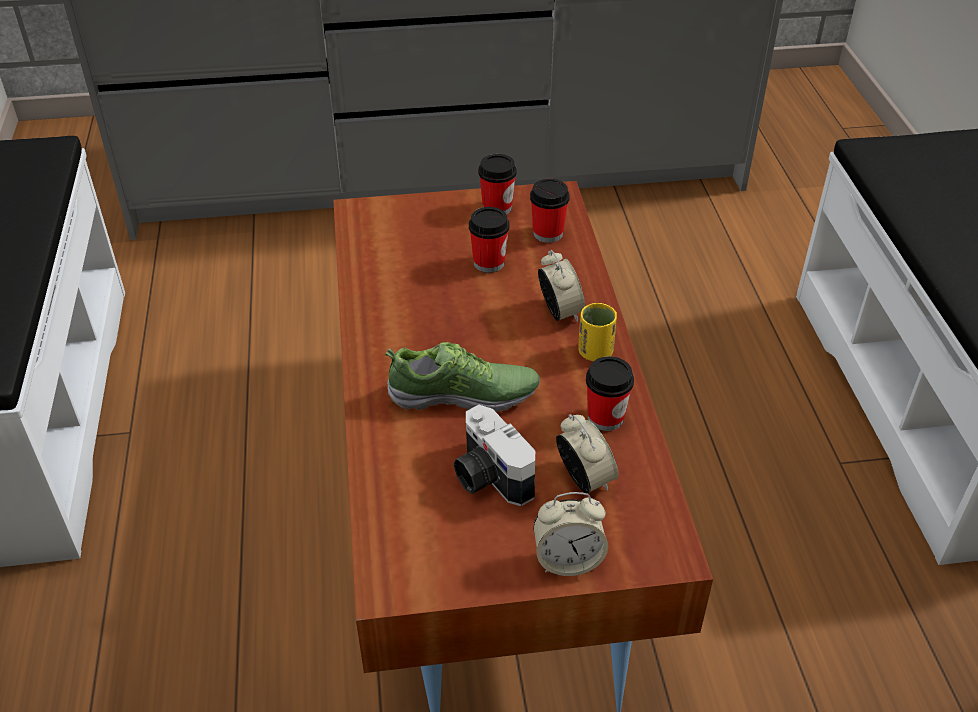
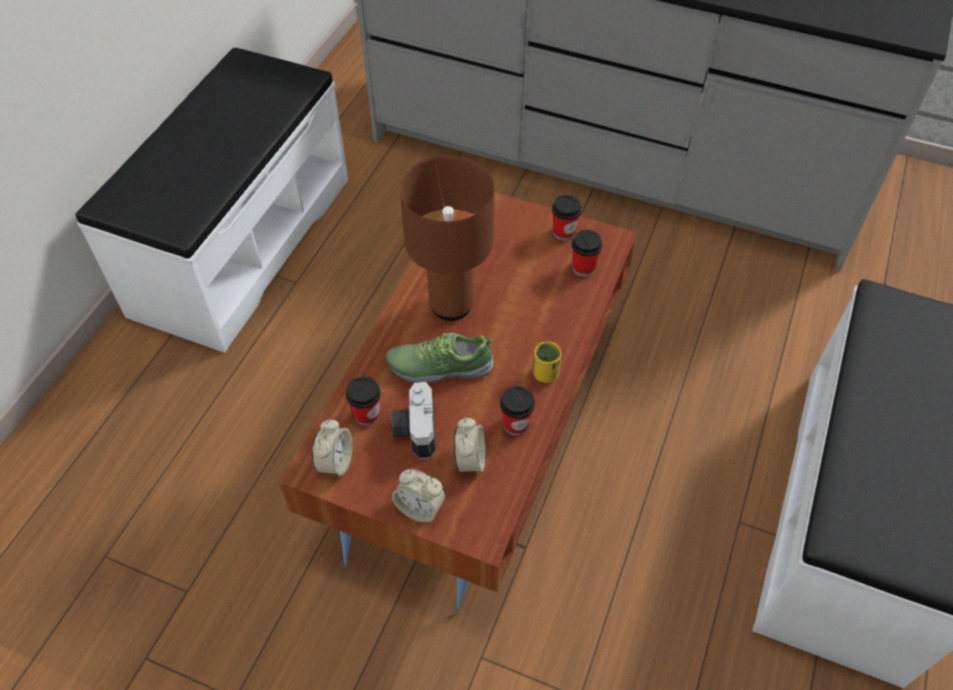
camera: 30 degrees right, 10 degrees up
(426, 325) = (452, 305): none -> brown table lamp
(463, 395) = (439, 366): shoe -> shoe turned 150 degrees clockwise
(489, 263) = (526, 274): cup -> cup (367, 415)
(560, 312) = (545, 333): alarm clock -> alarm clock (335, 462)

